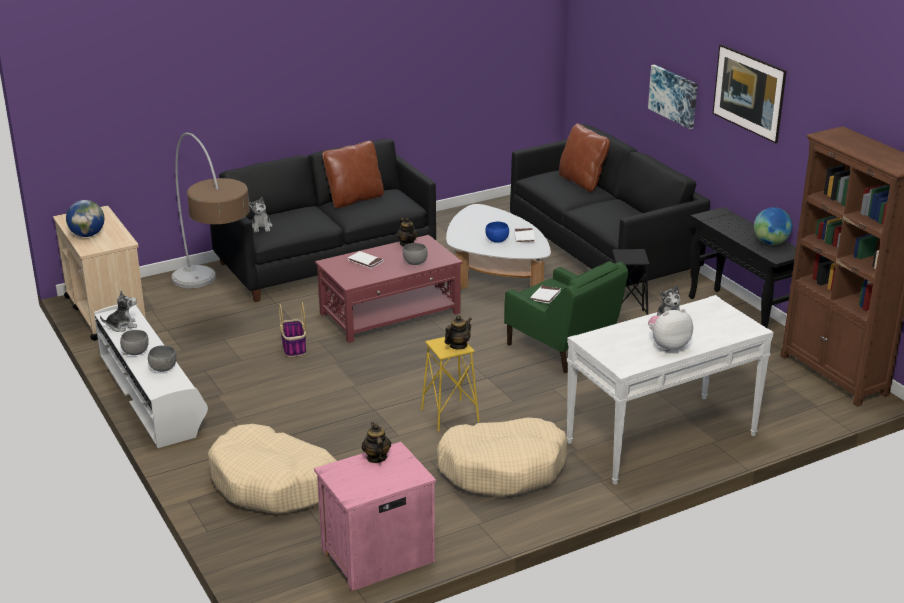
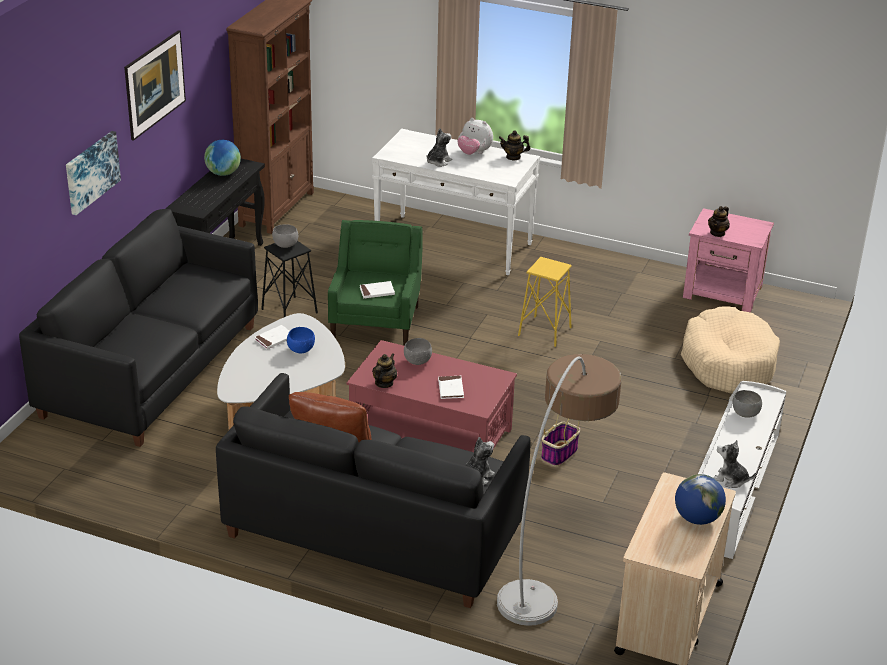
camera: 130 degrees left, 5 degrees up
(136, 352) = (749, 443): grey bowl -> grey bowl (285, 245)
(458, 346) = (544, 264): teapot -> teapot (513, 157)
(503, 468) = (574, 286): beige dog bed -> none
(582, 182) = (119, 334): brown pillow -> none

